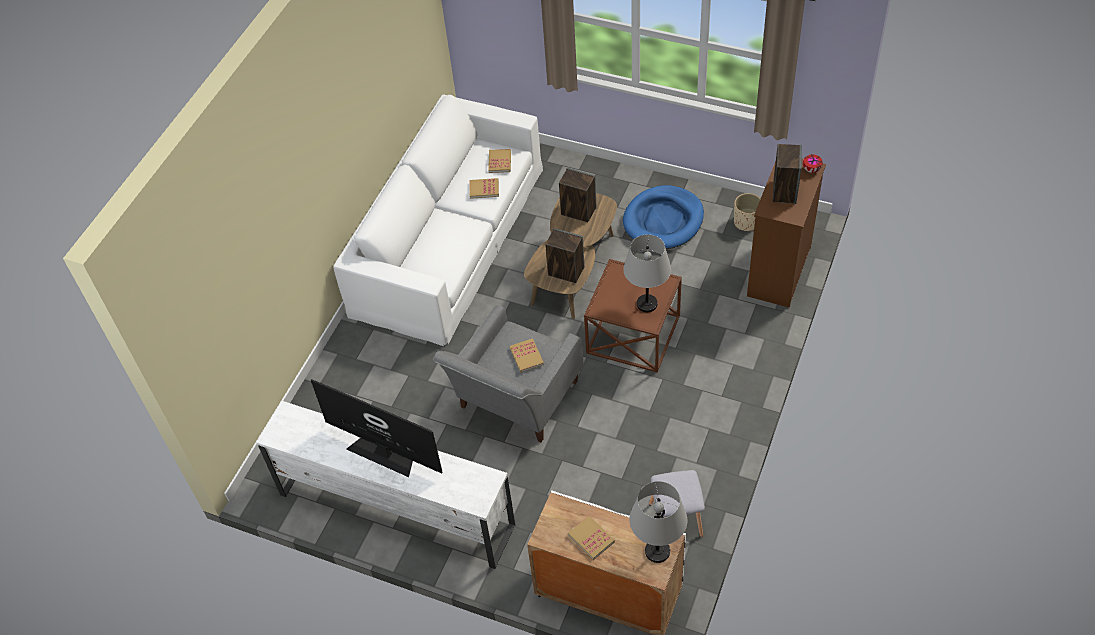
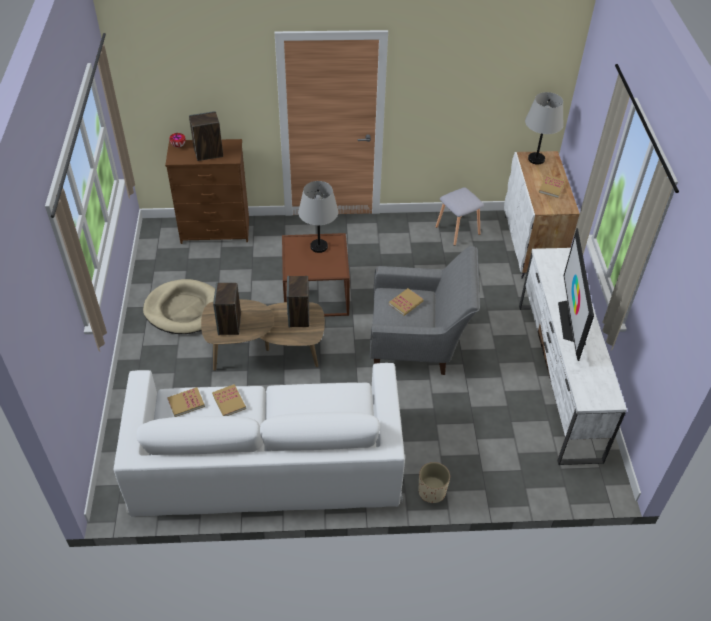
camera: 120 degrees left, 5 degrees down
(663, 220) = (184, 309): blue dog bed -> beige dog bed
(746, 222) = (168, 260): beige planter -> beige planter (431, 492)

